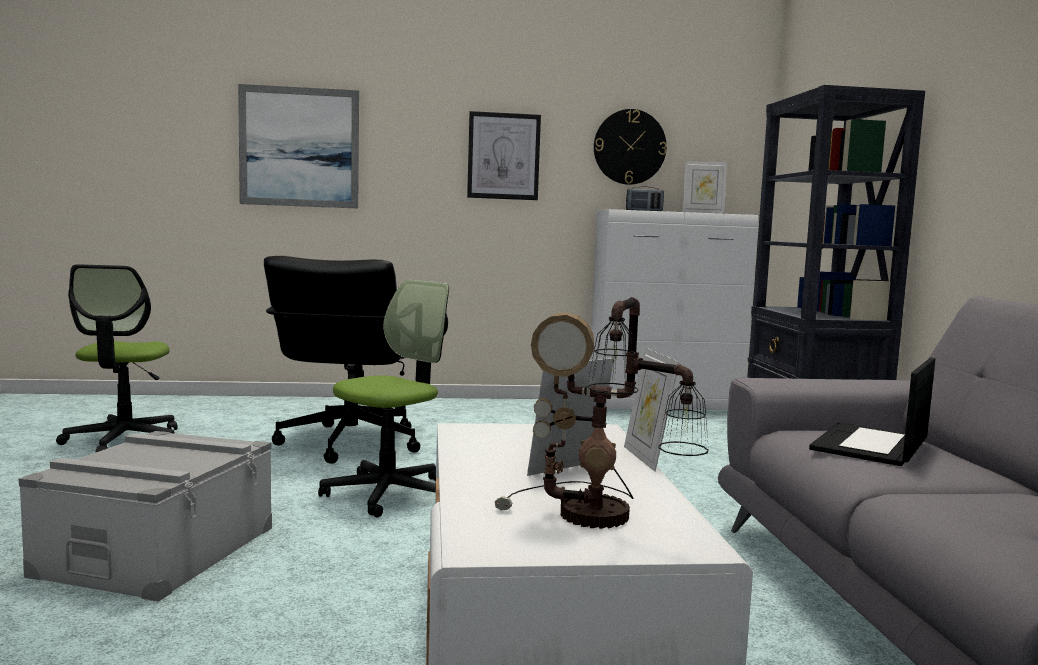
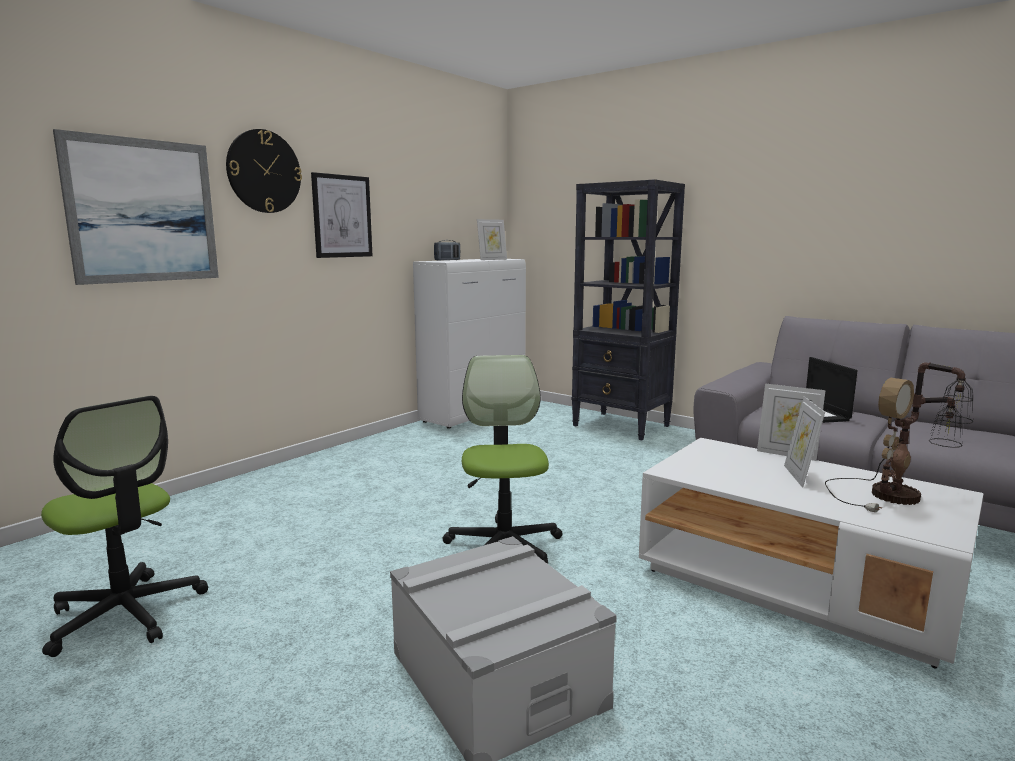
camera: 45 degrees left, 5 degrees up
(348, 444) = (360, 521): black office chair -> none
(629, 147) = (428, 206): wall clock -> wall clock (264, 171)

